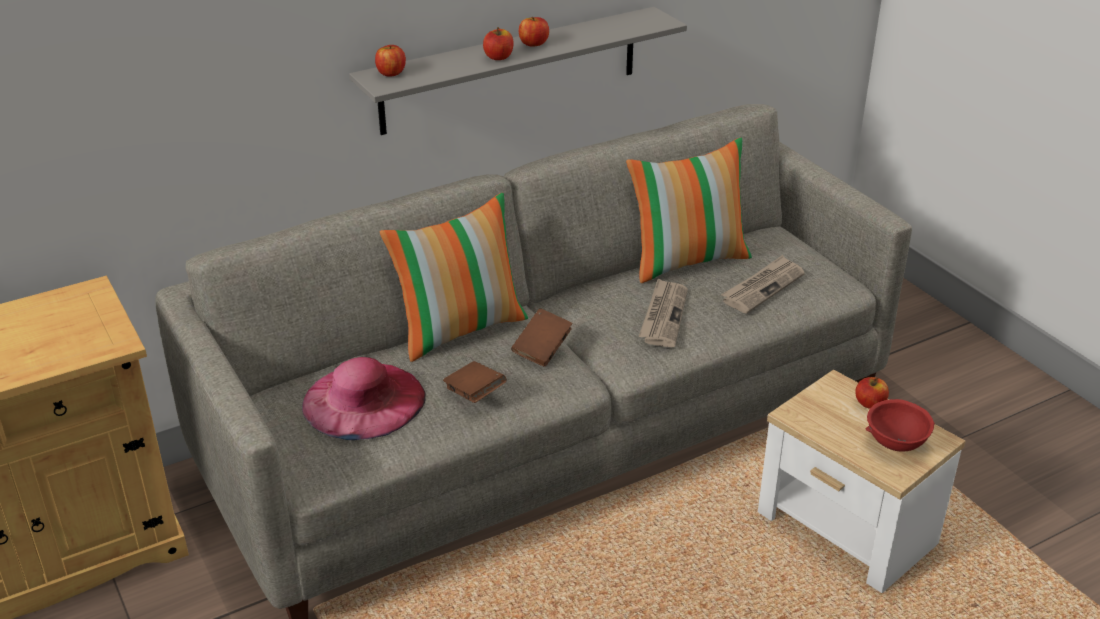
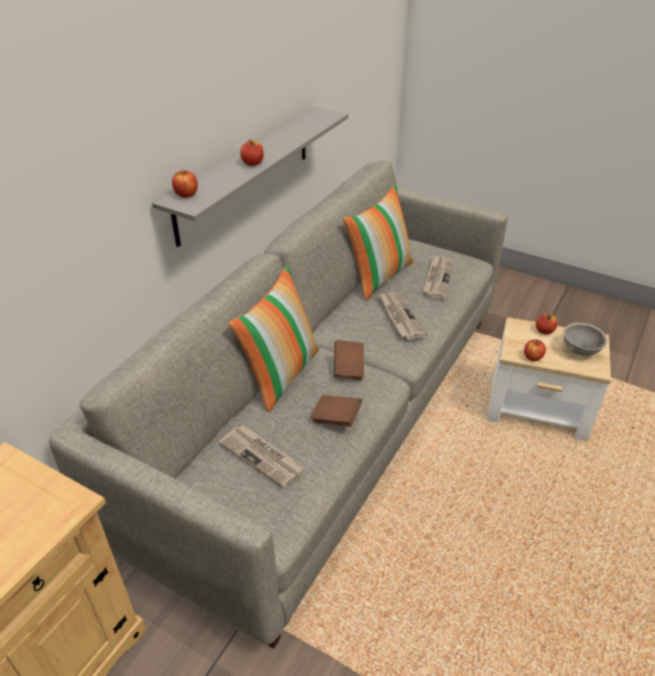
camera: 30 degrees left, 5 degrees up
(363, 400) = (262, 456): pink hat -> newspaper
(533, 44) = (265, 148): apple -> apple (532, 357)
(896, 444) = (580, 351): red bowl -> grey bowl

